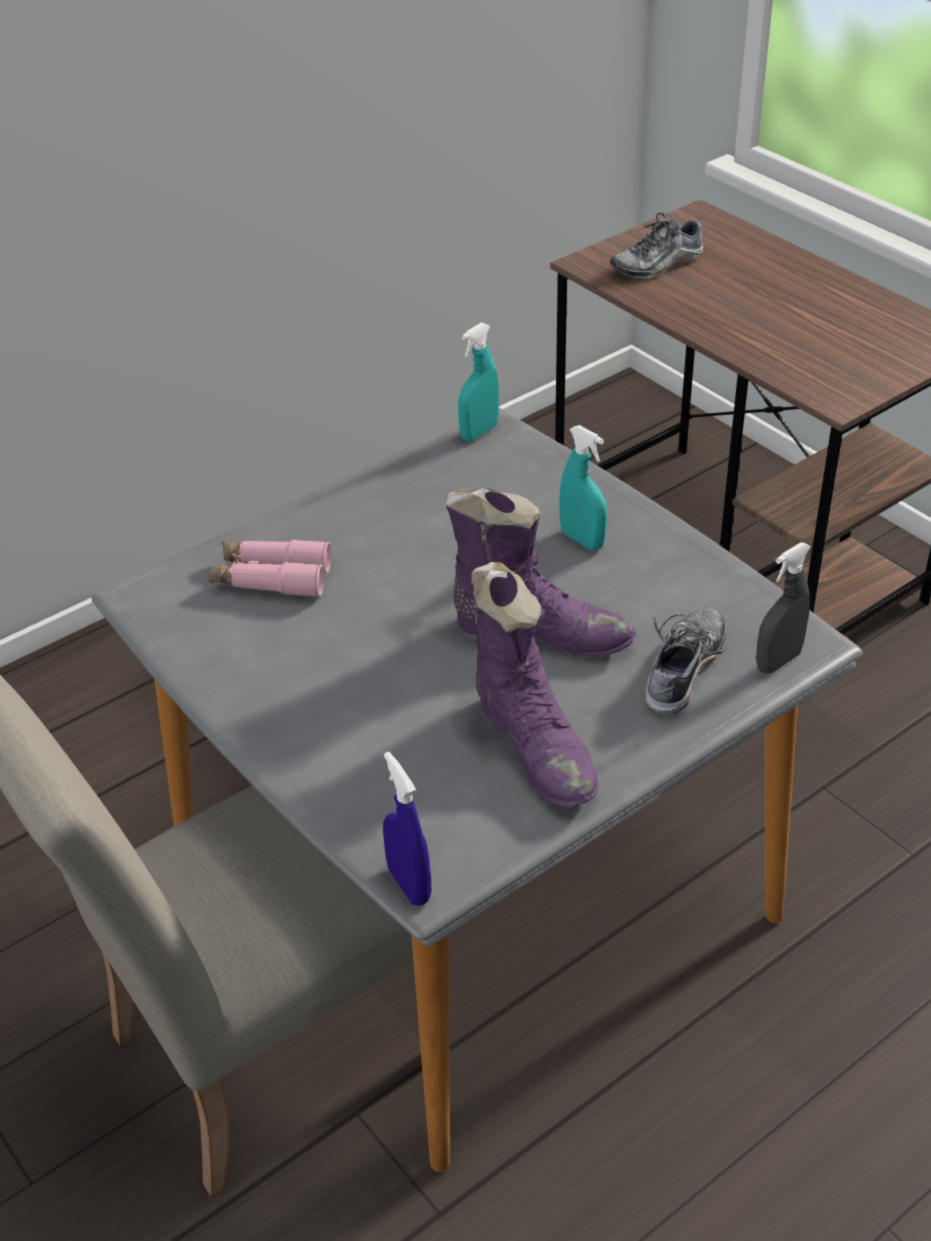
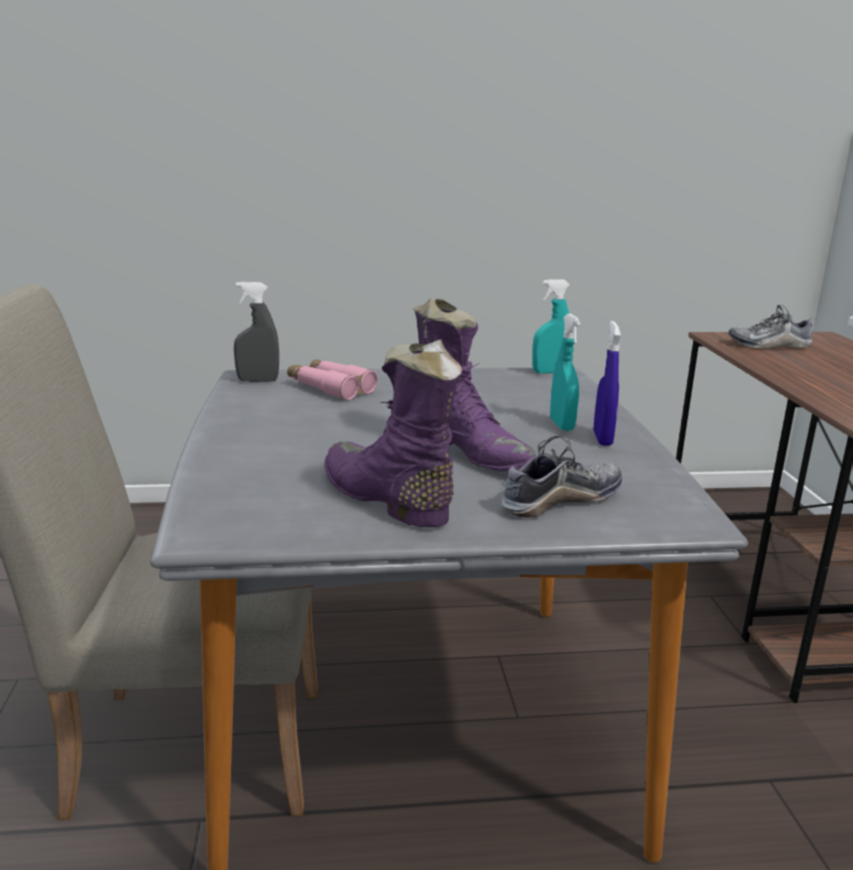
camera: 30 degrees right, 20 degrees down
(409, 885) = (186, 530): blue spray bottle -> blue spray bottle (602, 439)
(535, 746) = (385, 499): purple boot -> purple boot turned 135 degrees clockwise
(778, 661) = (652, 521): grey spray bottle -> grey spray bottle (258, 380)

